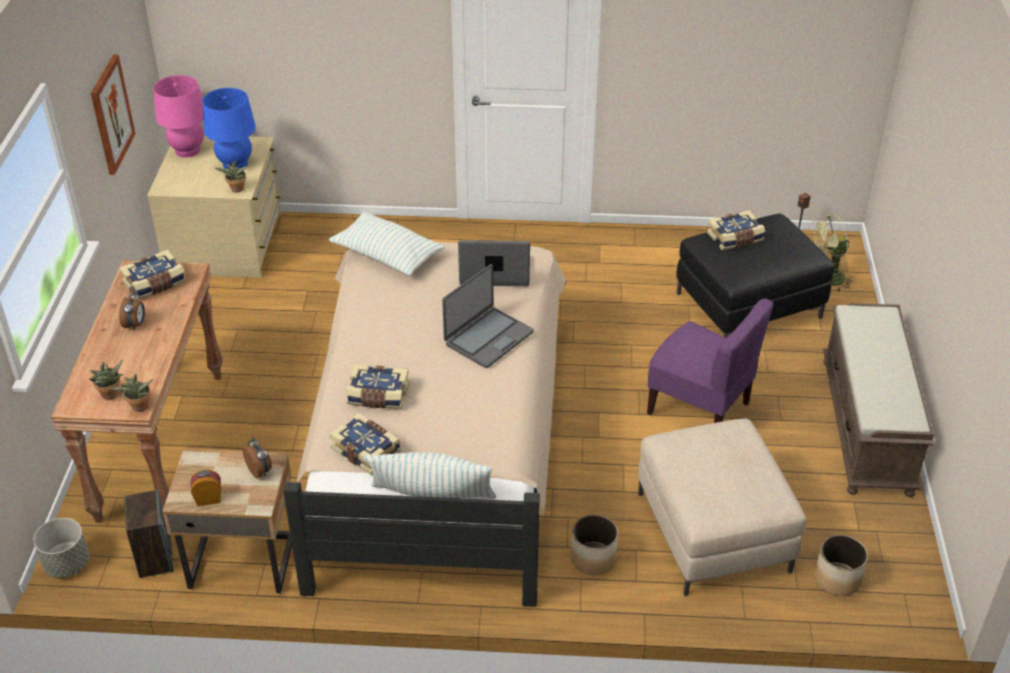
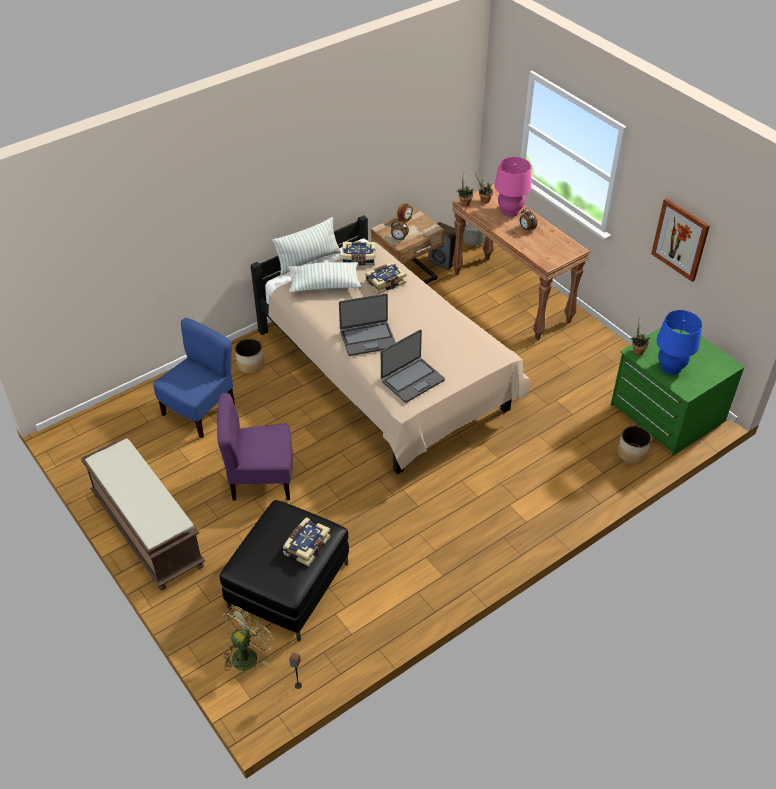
camera: 140 degrees right, 5 degrees up
(155, 284) = (552, 249): book -> none
(187, 150) = (713, 359): pink table lamp -> pink table lamp (510, 211)
(226, 244) = (666, 413): beige dresser -> green dresser
(387, 255) = (485, 355): pillow -> pillow (324, 285)
(488, 338) = (368, 339): laptop -> laptop turned 105 degrees counterclockwise
(712, 532) = (200, 411): beige ottoman -> blue chair
(837, 579) = (118, 423): planter -> planter (631, 454)

